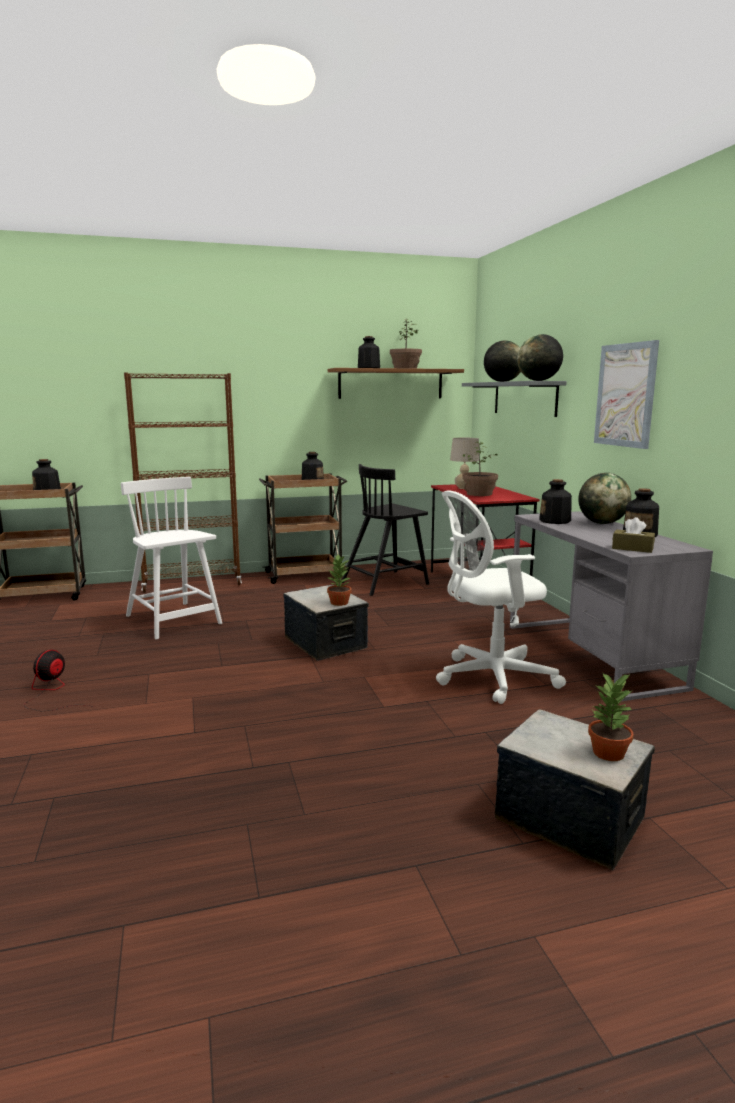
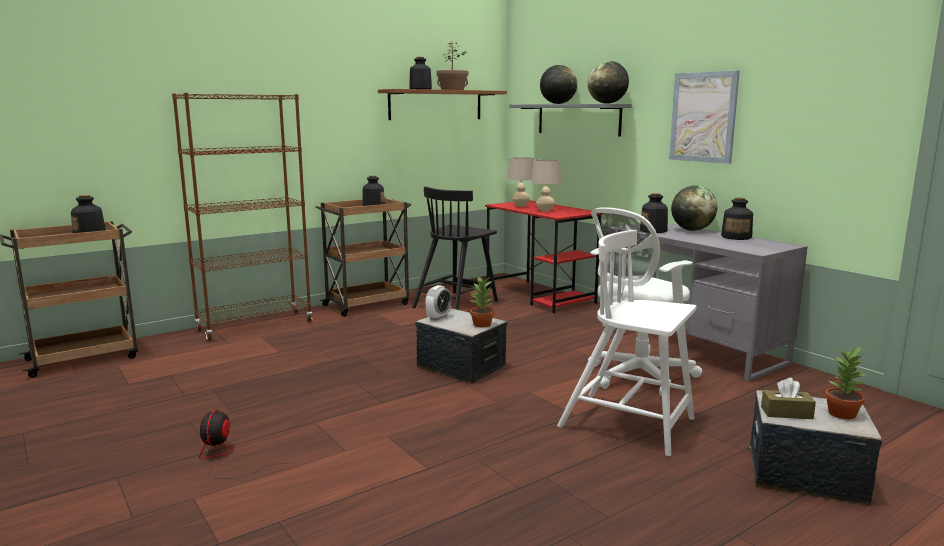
camera: 20 degrees left, 0 degrees up
(173, 620) = (278, 365): white chair -> white chair (629, 423)
(308, 591) = (438, 317): none -> alarm clock
(479, 494) = (545, 210): potted plant -> beige table lamp
(632, 548) = (752, 249): brown tissue box -> brown tissue box (786, 413)

